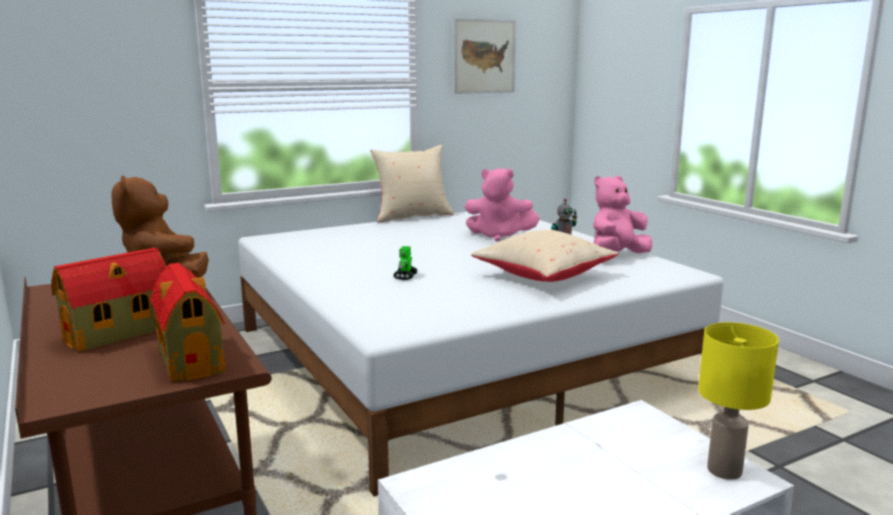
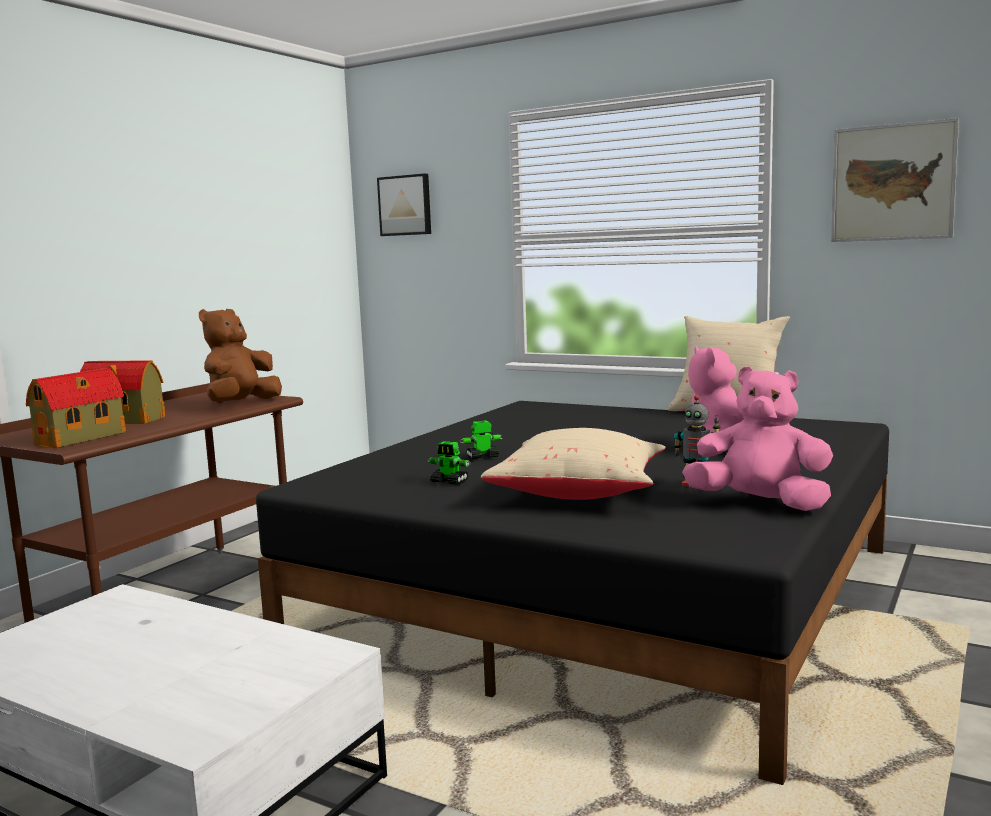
camera: 60 degrees right, 5 degrees down
(55, 45) = (405, 205): none -> picture
(456, 357) = (607, 595): white bed -> black bed
(459, 295) = (450, 482): none -> toy robot
(725, 471) = (209, 722): yellow table lamp -> none

